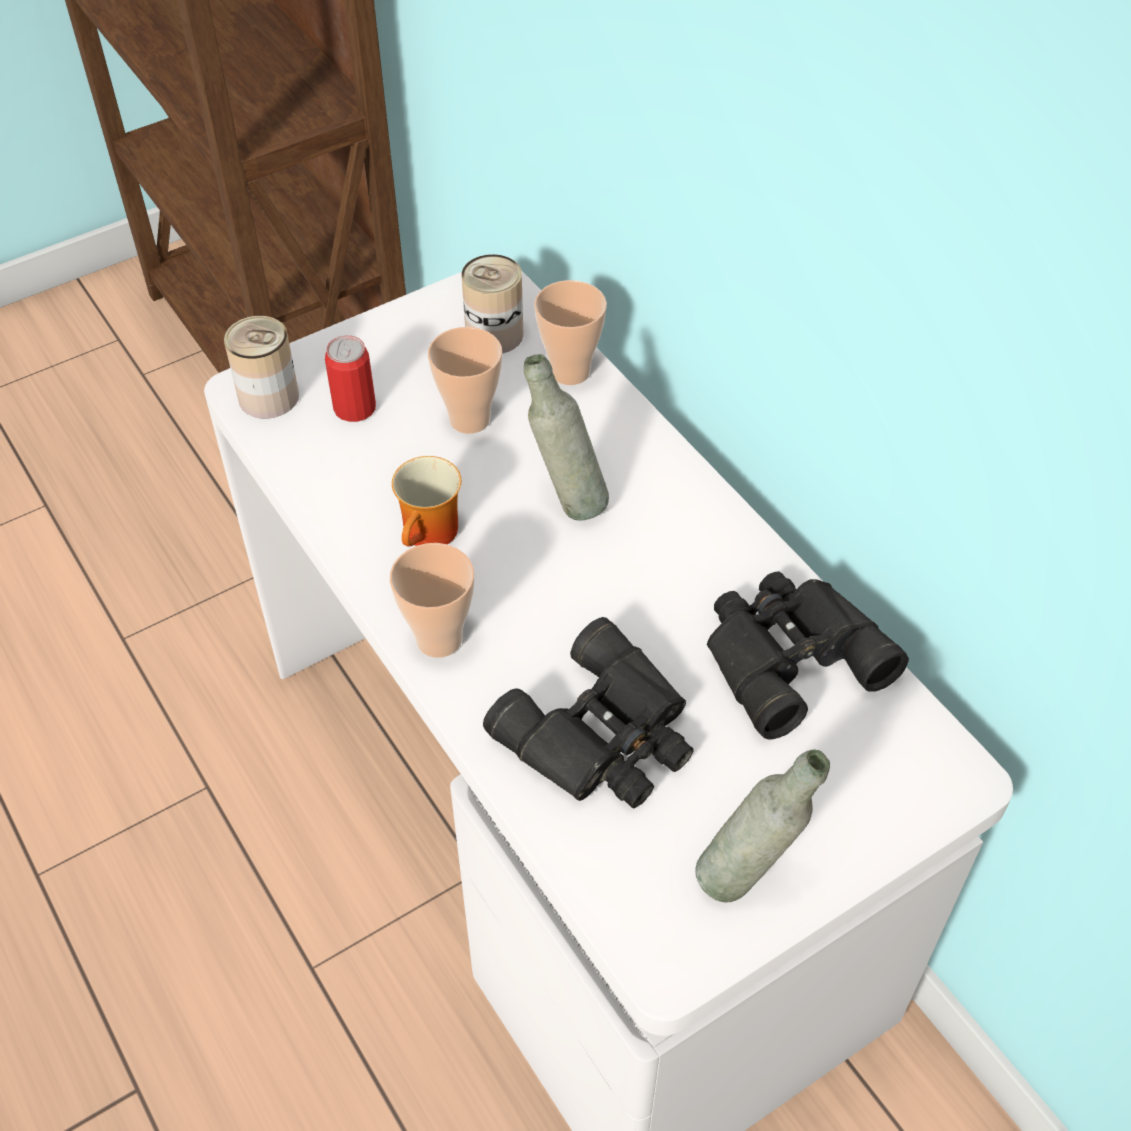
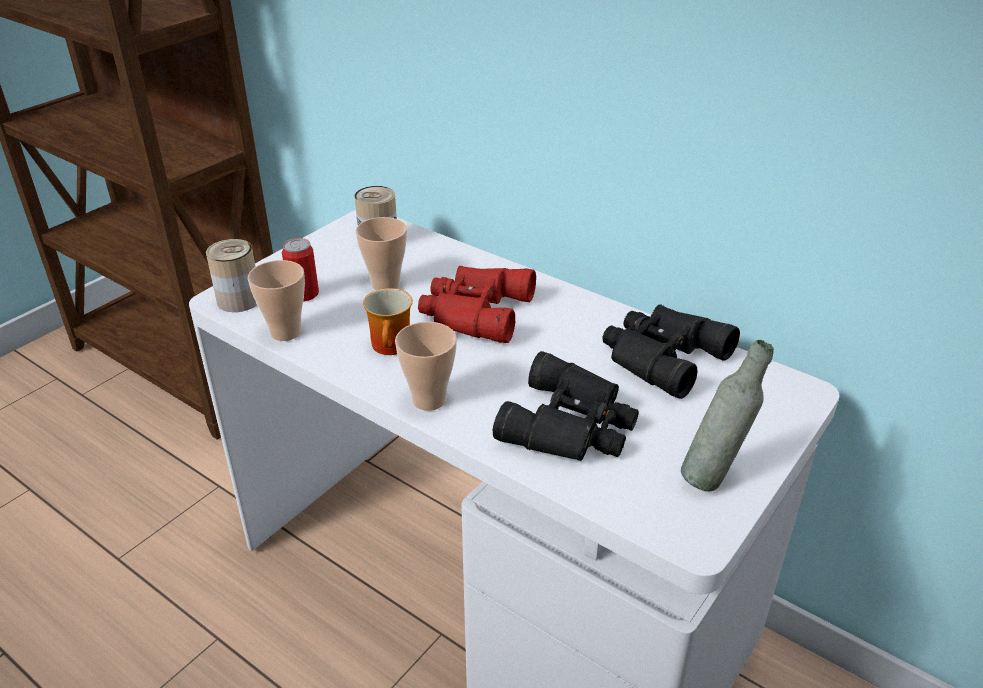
camera: 20 degrees left, 15 degrees down
(566, 502) = (473, 312): grey bottle -> red binoculars
(570, 371) = (438, 250): cup -> cup (285, 332)

